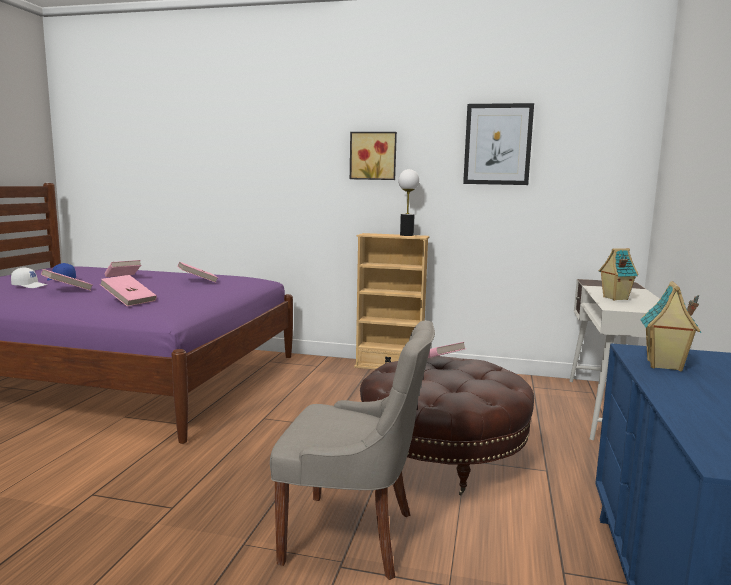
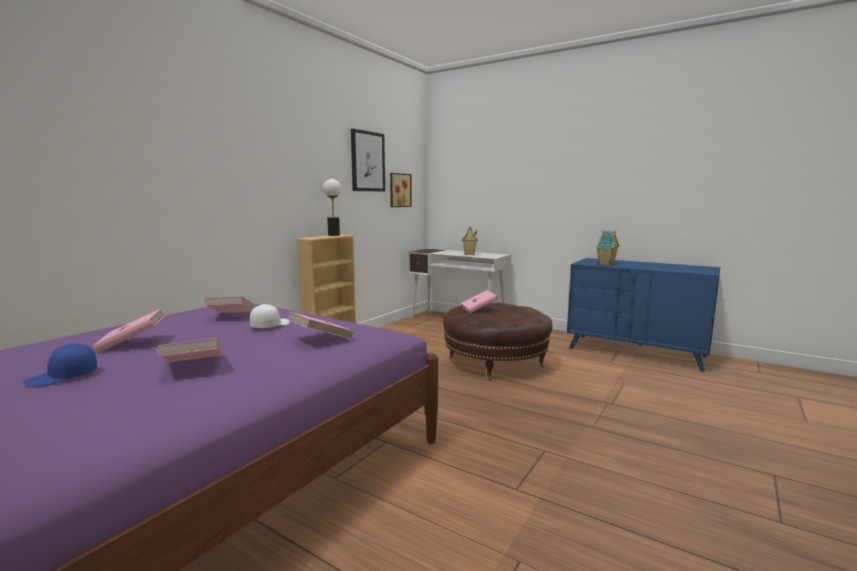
camera: 70 degrees left, 0 degrees up
(30, 286) = (85, 395): white cap -> white cap (270, 325)
(352, 536) = (583, 397): grey chair -> none
(373, 156) = (294, 165): picture -> picture (399, 190)

